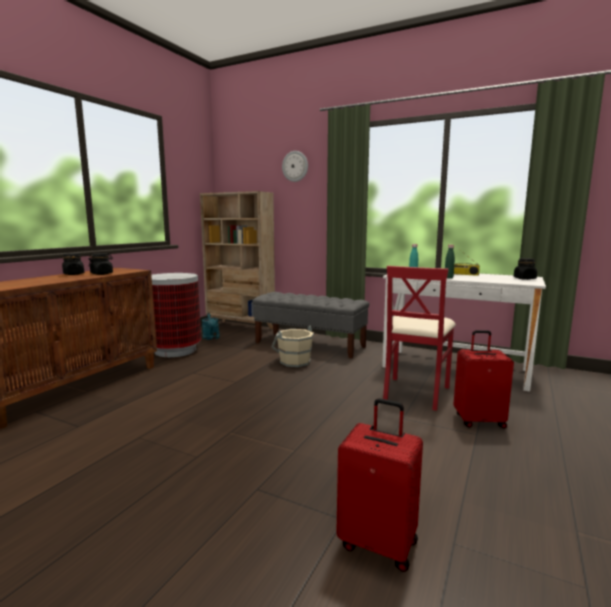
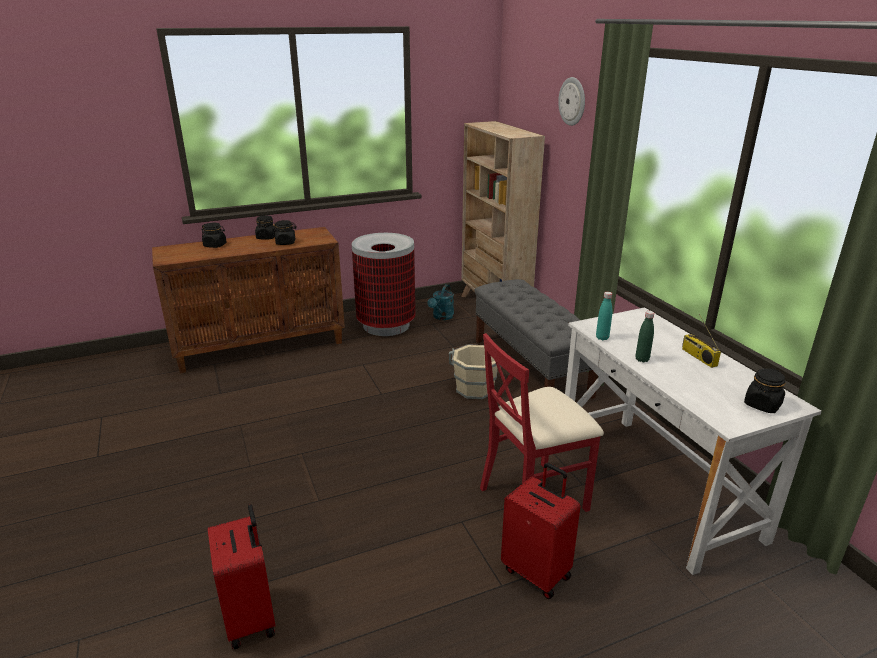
camera: 40 degrees right, 15 degrees up
(25, 281) = (215, 245): none -> black jar

